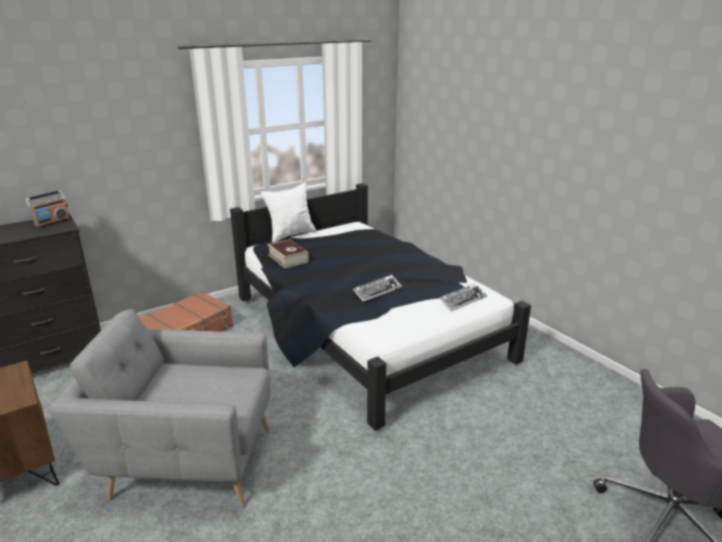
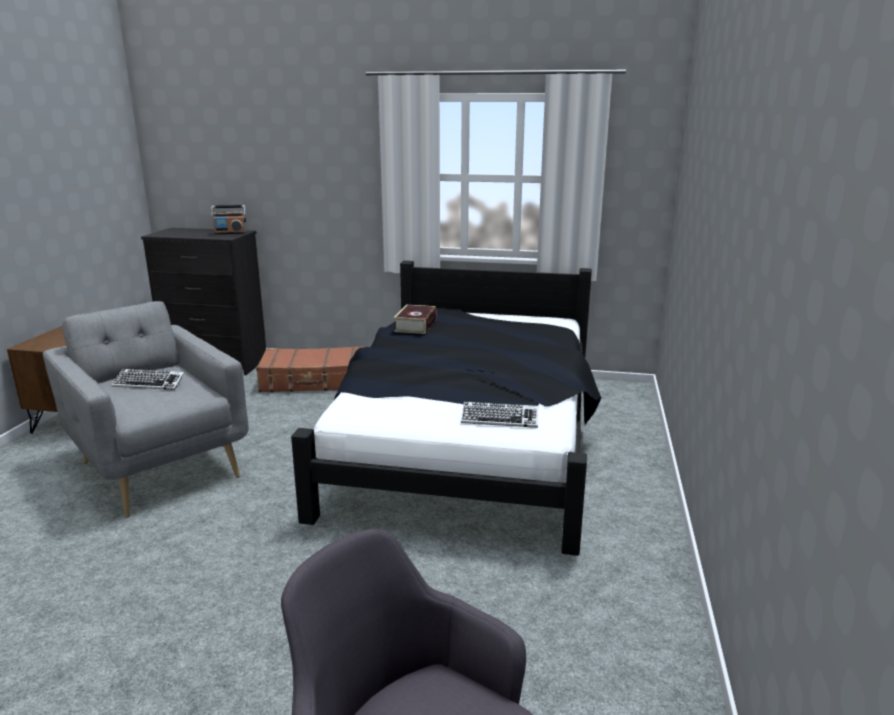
camera: 45 degrees right, 5 degrees down
(291, 235) = (469, 310): white pillow -> none
(377, 291) = (427, 376): keyboard -> keyboard (149, 383)

